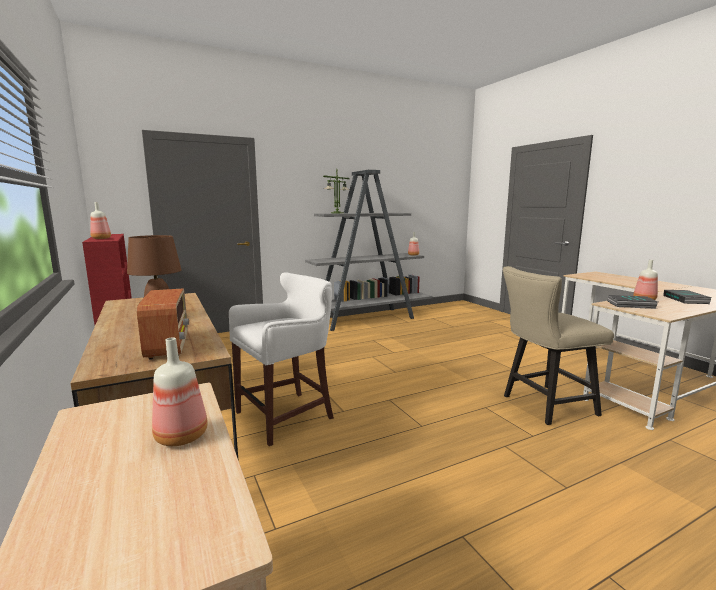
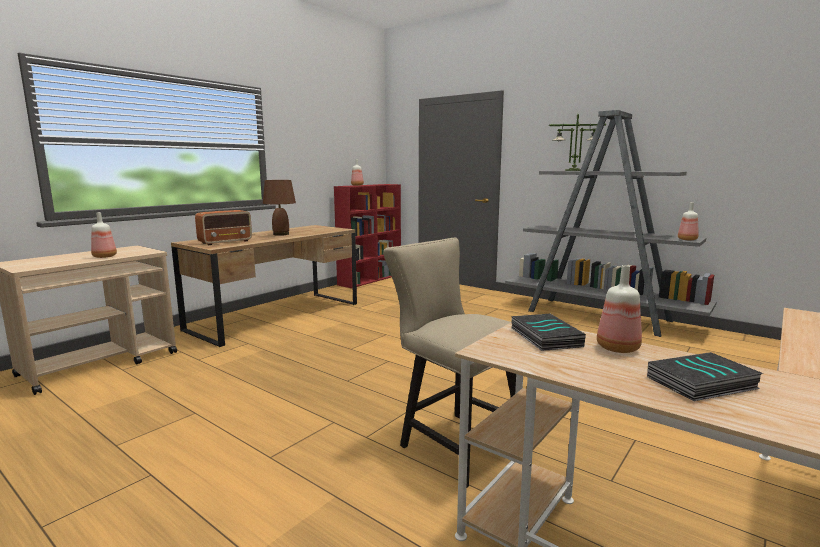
camera: 65 degrees right, 0 degrees up
(287, 415) = (329, 334): white stool -> none

